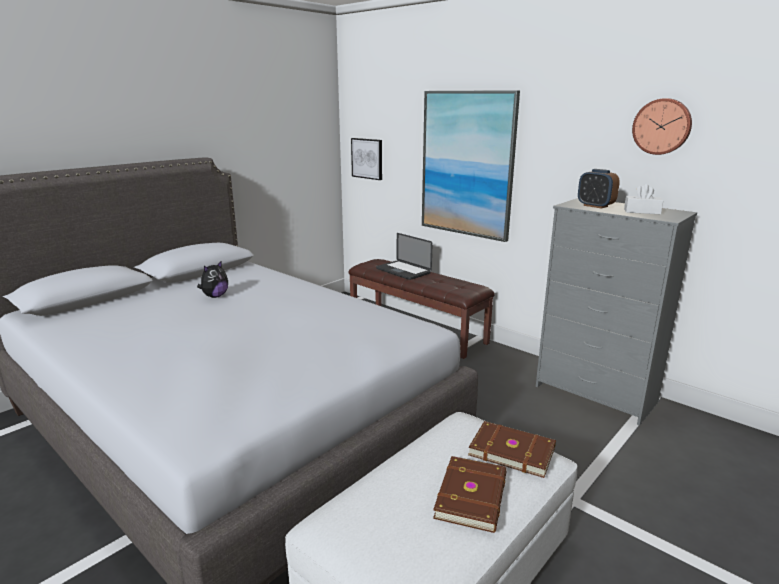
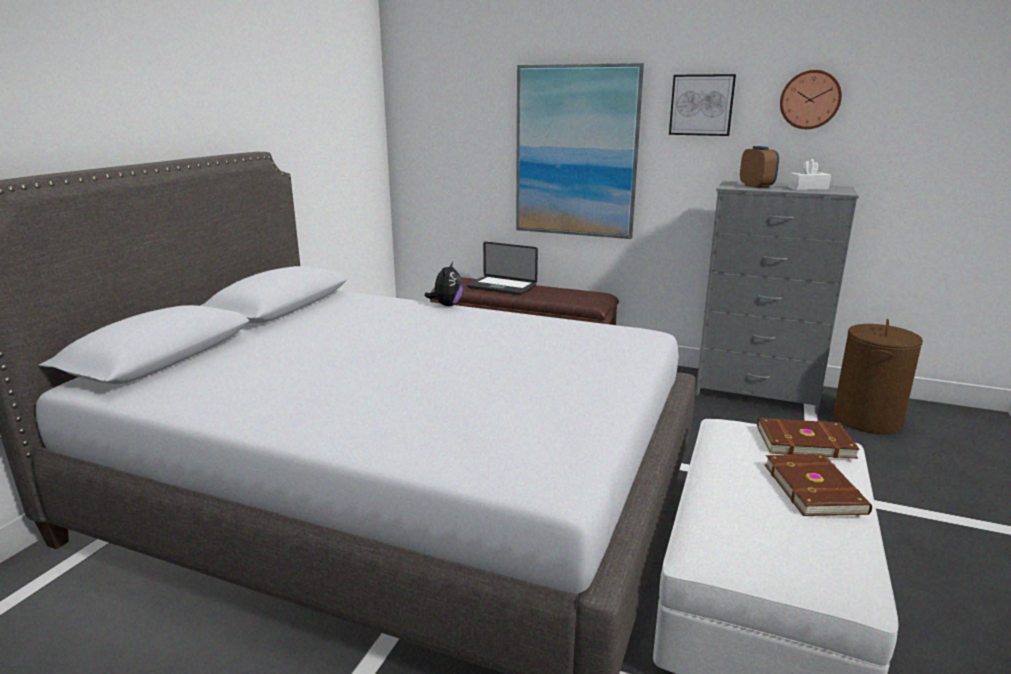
camera: 20 degrees left, 0 degrees up
(215, 296) = (346, 331): plush toy -> plush toy (447, 305)
(367, 158) = (431, 152): picture -> picture (701, 105)
(595, 206) = (756, 186): alarm clock -> alarm clock turned 135 degrees counterclockwise
(686, 441) = (867, 420): none -> brown laundry basket

